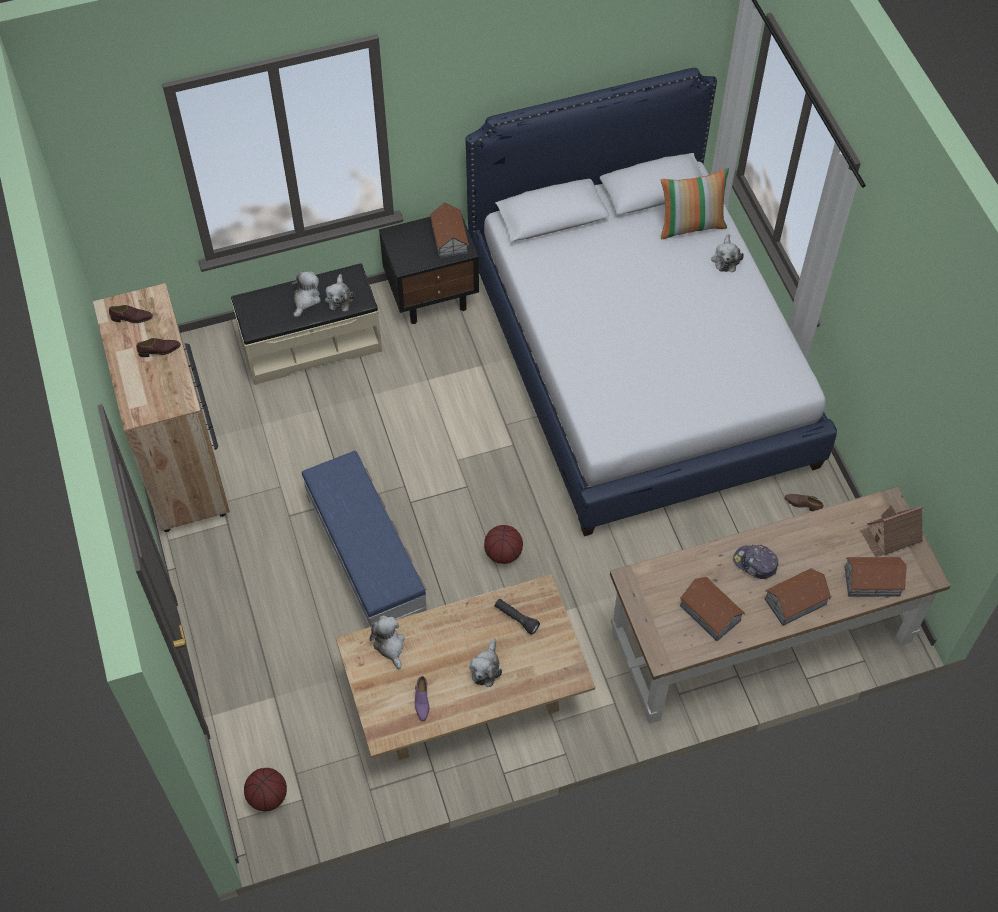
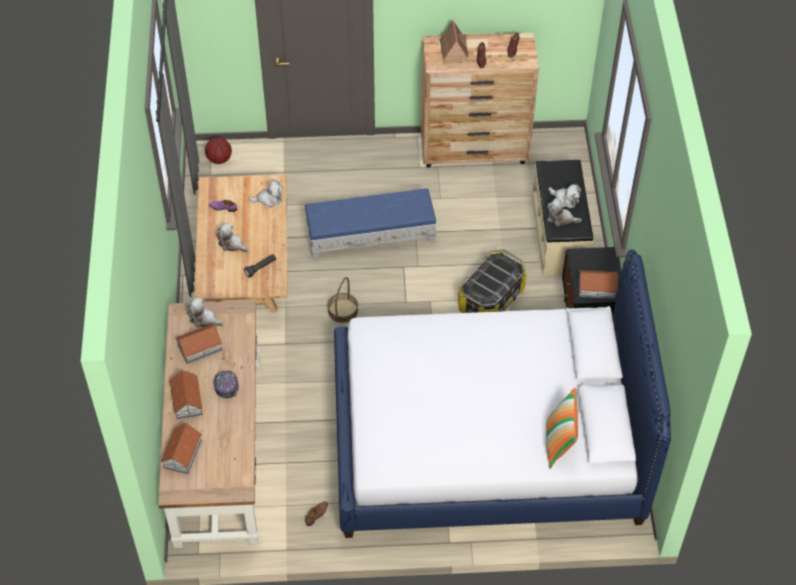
camera: 105 degrees right, 5 degrees down
(433, 397) = (490, 298): none -> storage box
(503, 553) = (343, 311): basketball -> basket
(726, 258) = (516, 457): plush toy -> plush toy (204, 319)
(755, 564) = (226, 385): cap -> cap turned 60 degrees counterclockwise
(890, 536) = (214, 480): toy house -> toy house (453, 49)

